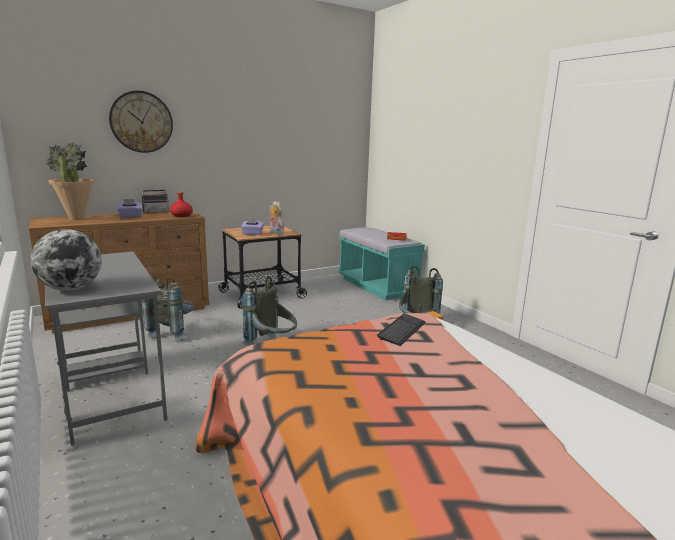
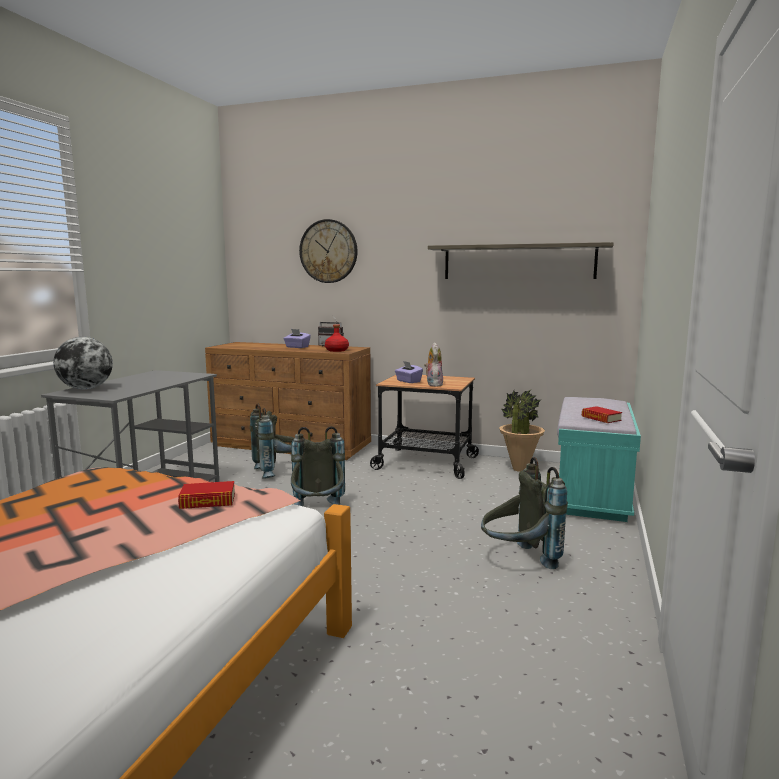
camera: 50 degrees right, 5 degrees down
(76, 219) = (256, 345): potted plant -> potted plant (519, 469)
(301, 138) = (518, 262): none -> shelf
(402, 330) = (208, 501): keyboard -> book

